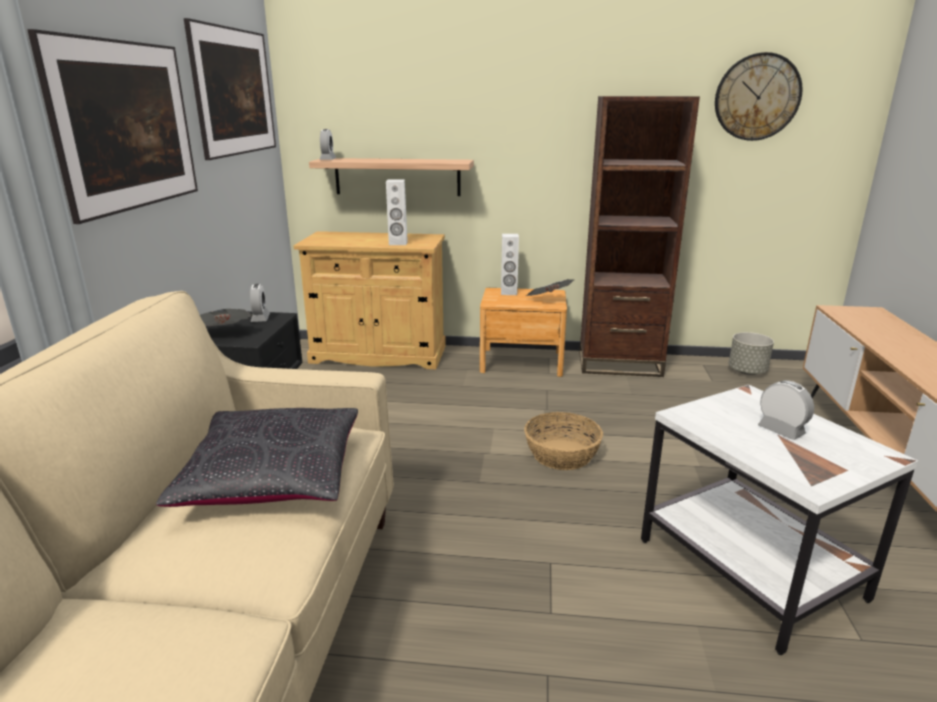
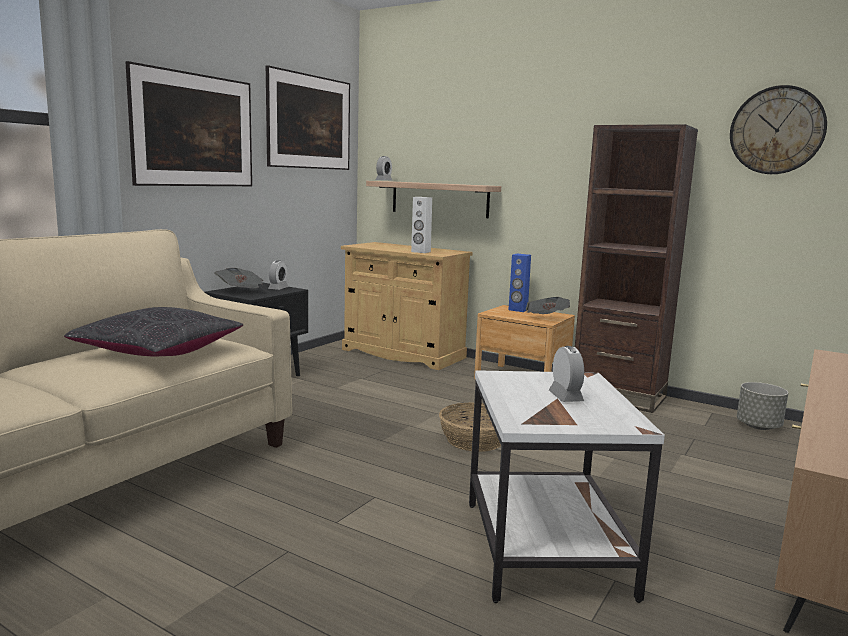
camera: 25 degrees right, 10 degrees down
(509, 293) = (518, 310): white speaker -> blue speaker

